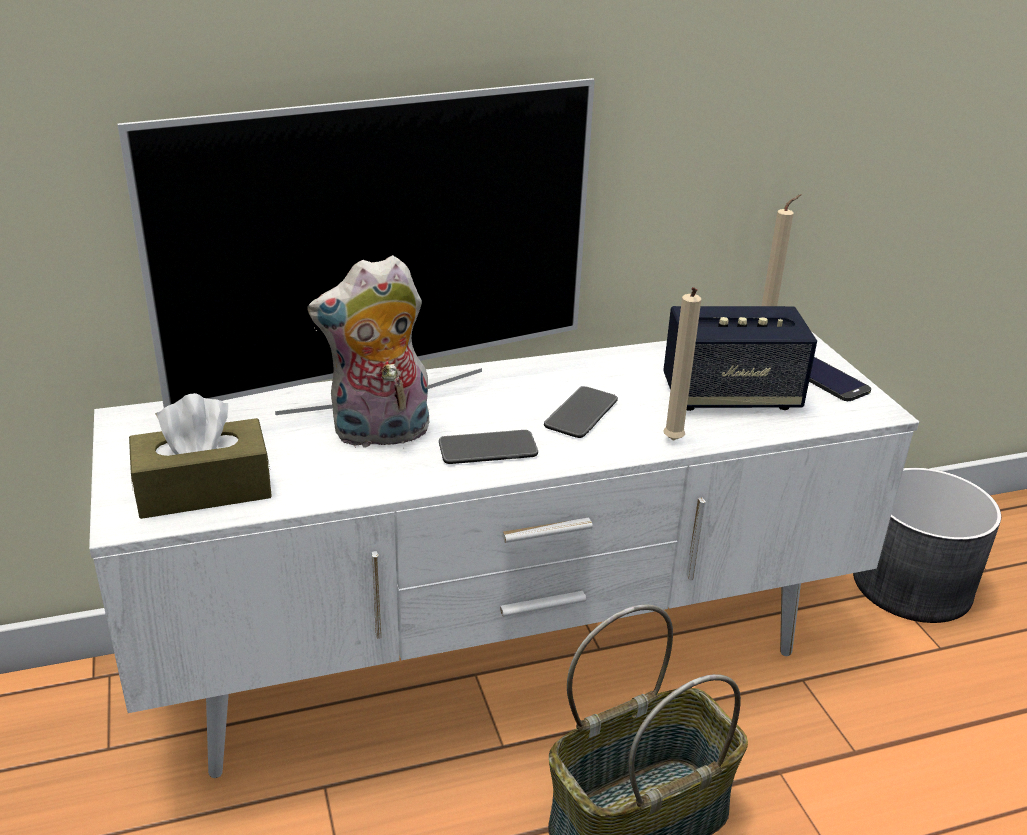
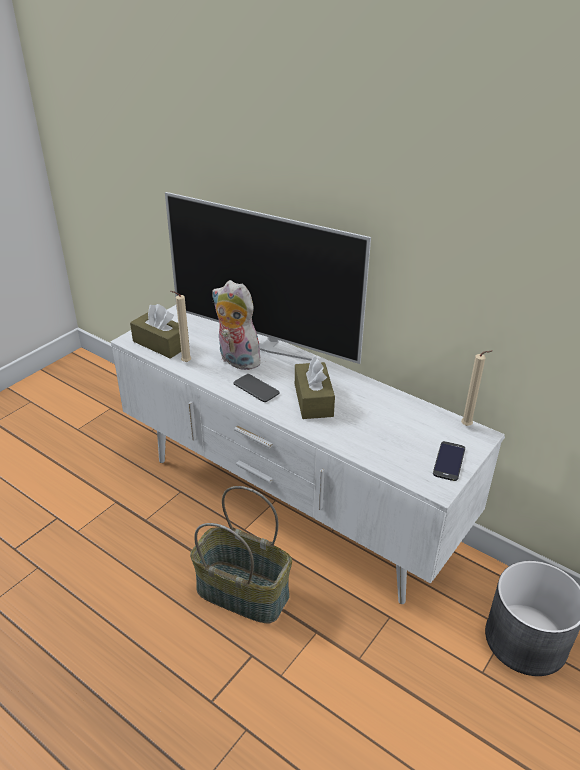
camera: 55 degrees right, 5 degrees up
(581, 414) = (313, 400): phone -> brown tissue box
(672, 442) = (320, 433): beige candle -> beige candle (184, 362)
(730, 396) = (386, 436): speaker -> none

